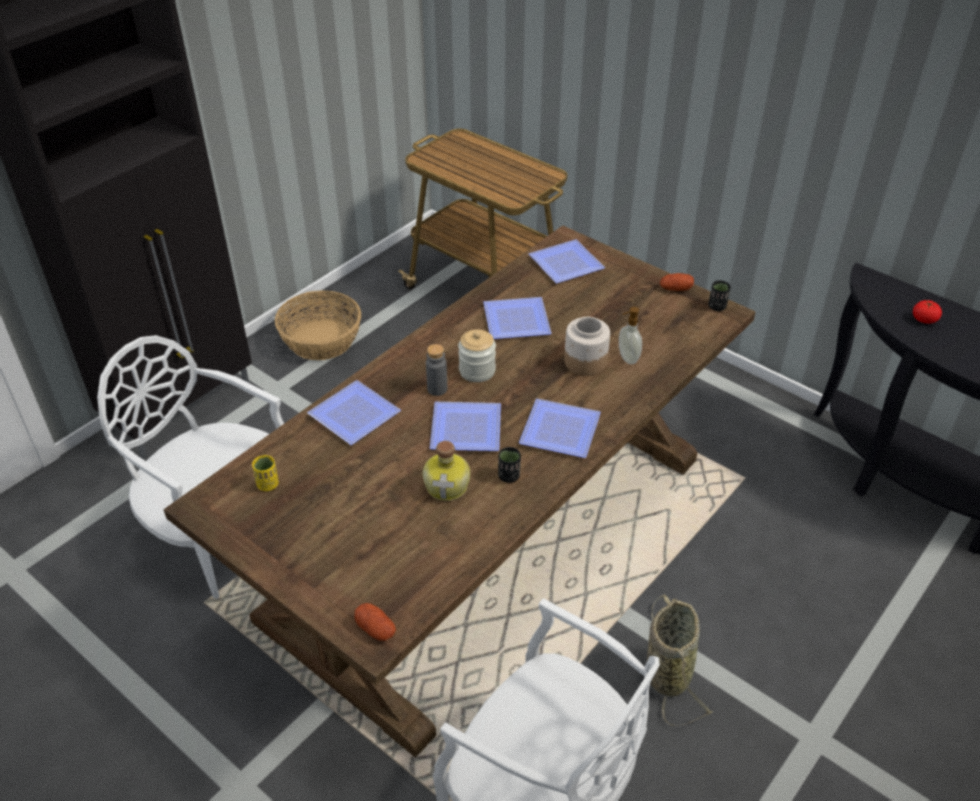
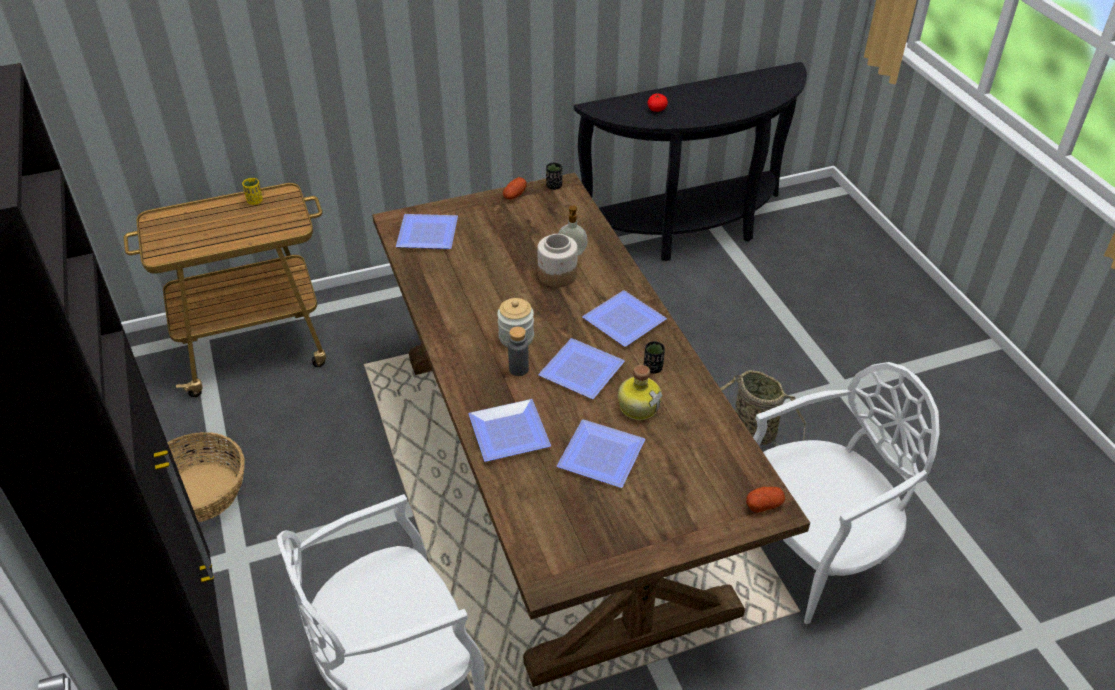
camera: 60 degrees left, 0 degrees up
(268, 484) = (554, 521): yellow cup -> yellow cup (255, 201)
(519, 322) = (476, 290): plate -> plate (604, 455)

